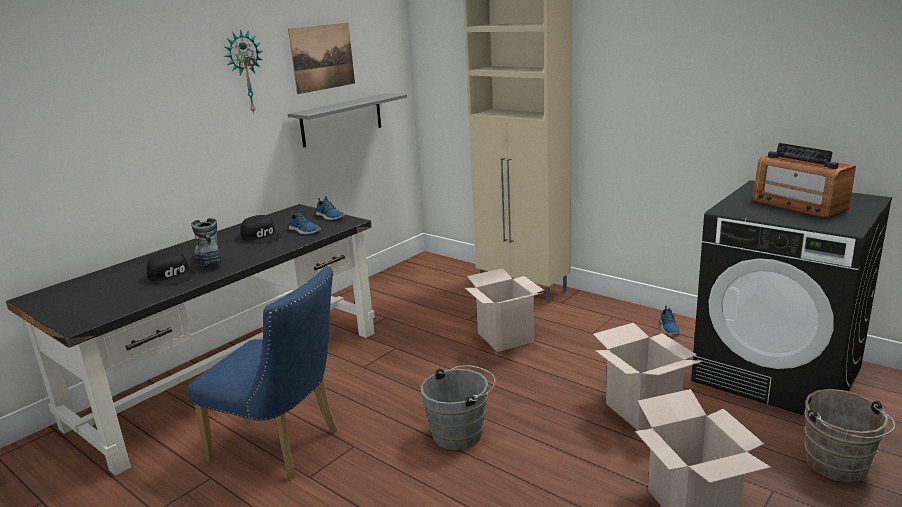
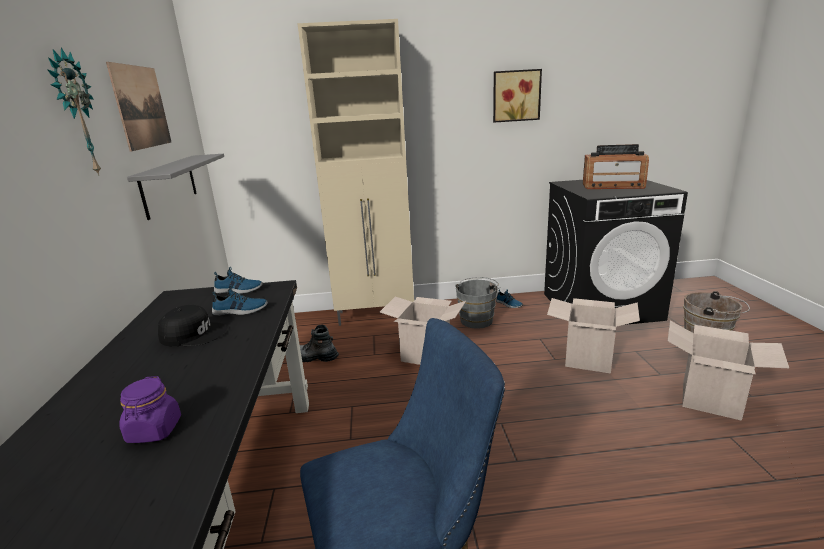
camera: 45 degrees left, 0 degrees up
(172, 275) = (154, 430): black cap -> purple jar
(209, 260) = (174, 386): boot -> boot (315, 358)
(461, 433) = (526, 443): grey bucket -> grey bucket (477, 319)
(714, 59) = (516, 96): none -> picture

